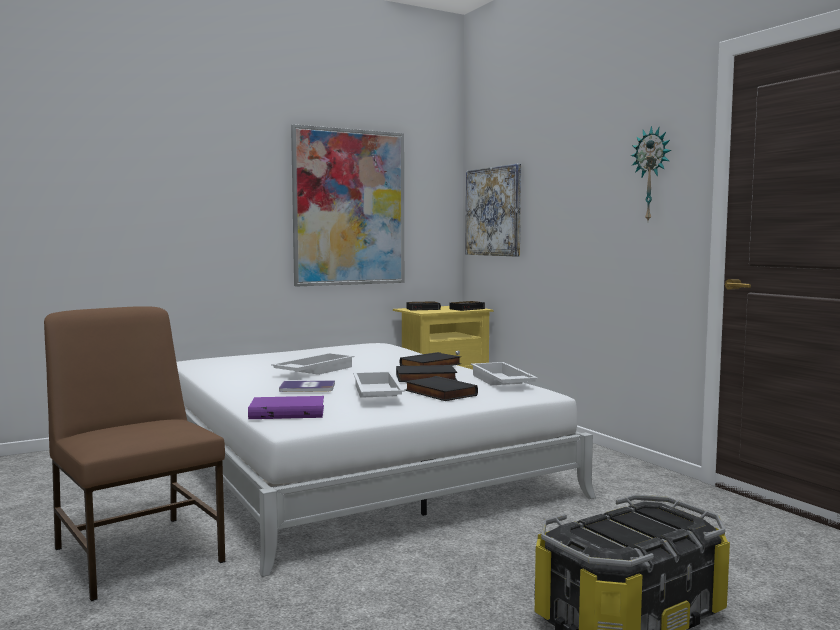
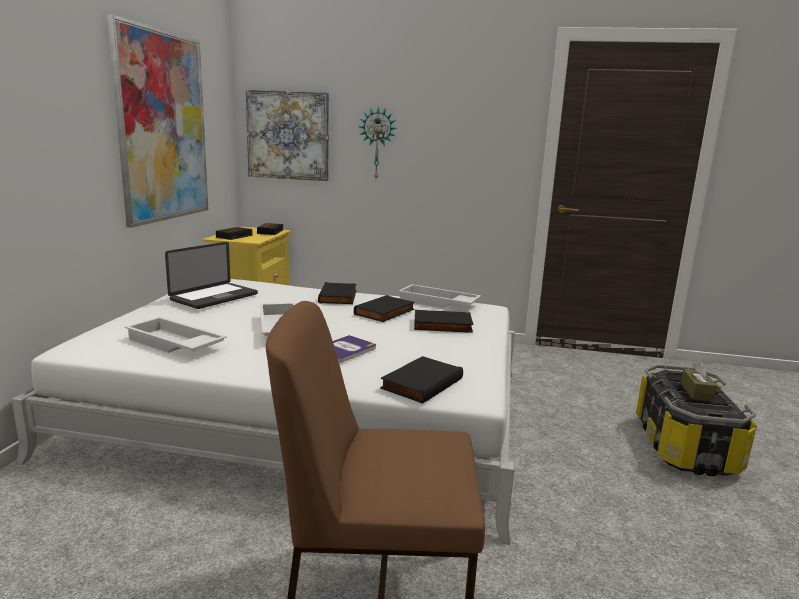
camera: 50 degrees left, 10 degrees up
(288, 412) = (421, 383): purple book -> black book
(336, 350) = (214, 297): none -> laptop
(375, 394) = (414, 340): white tray -> white tray (173, 344)
(633, 528) = (696, 392): none -> brown tissue box
(652, 174) = (489, 121): wall clock -> wall clock (377, 144)

